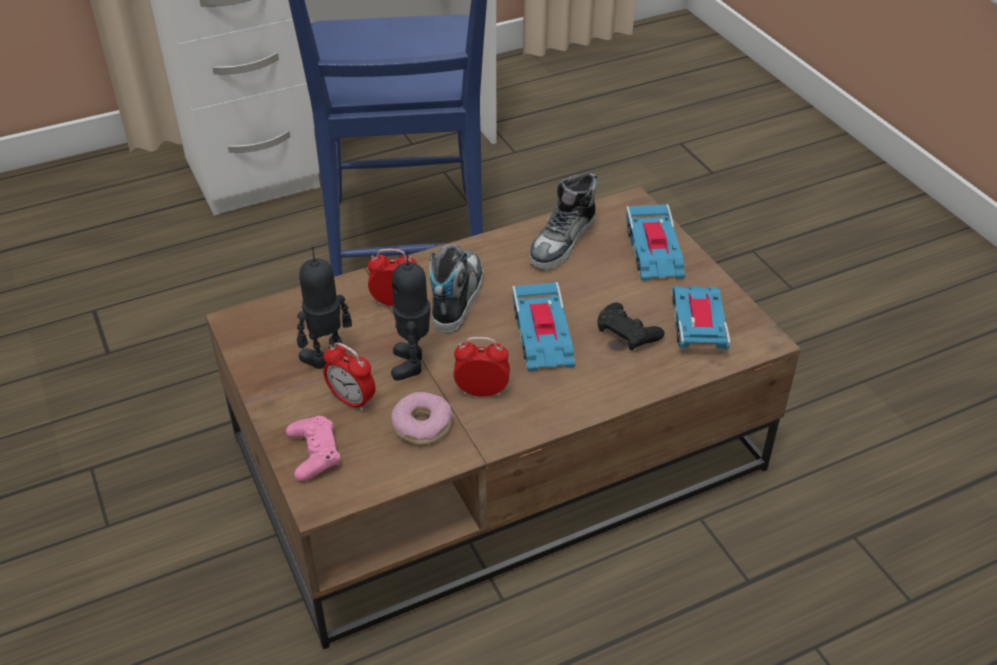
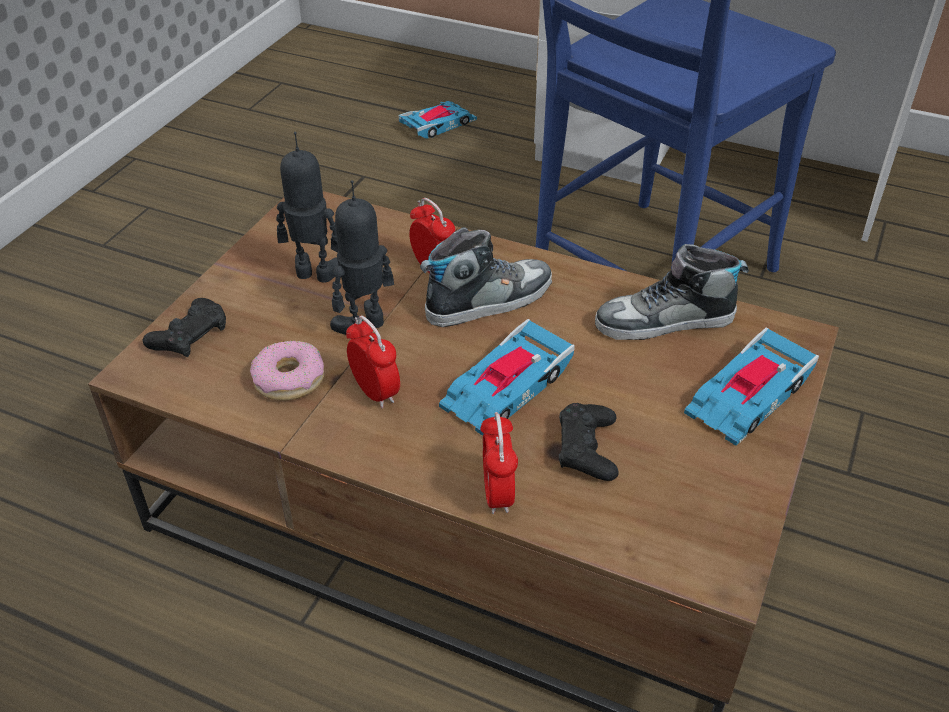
camera: 50 degrees right, 0 degrees up
(314, 453) = (189, 335): pink game controller -> black game controller
(352, 400) = (278, 318): alarm clock -> alarm clock (497, 494)
(698, 322) = (677, 499): toy car -> toy car (438, 124)

